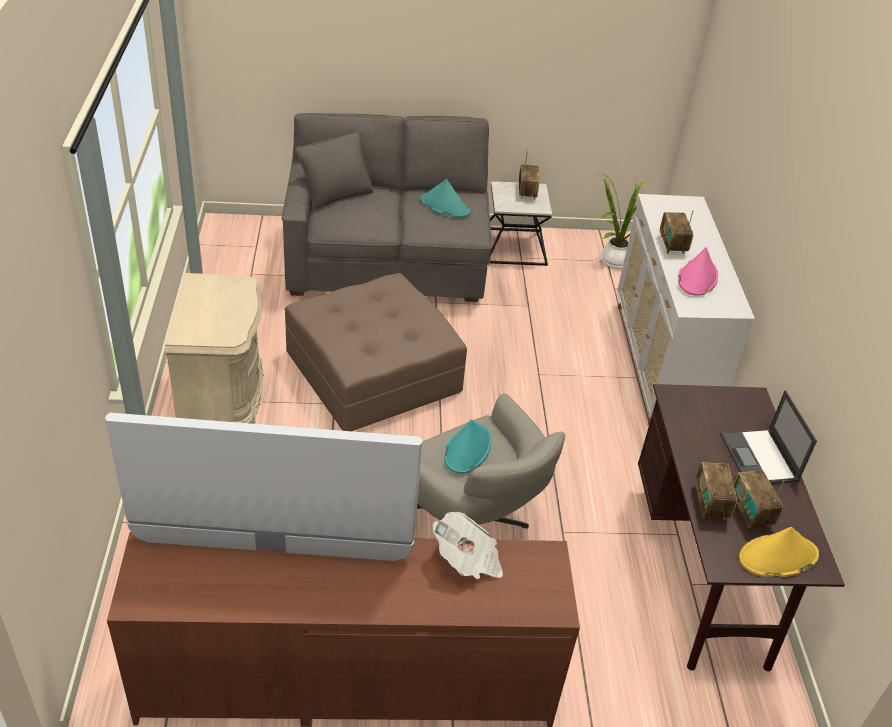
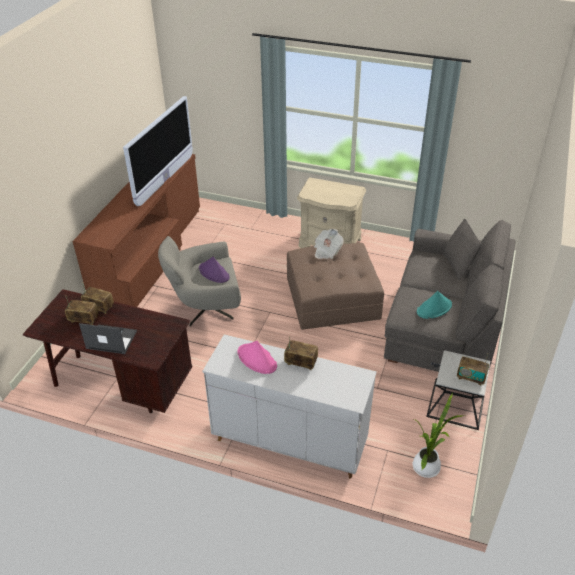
camera: 115 degrees right, 0 degrees up
(467, 449) = (214, 273): turquoise hat -> purple hat
(468, 560) = (124, 222): newspaper -> newspaper (327, 251)
(777, 557) = (54, 317): yellow hat -> none

